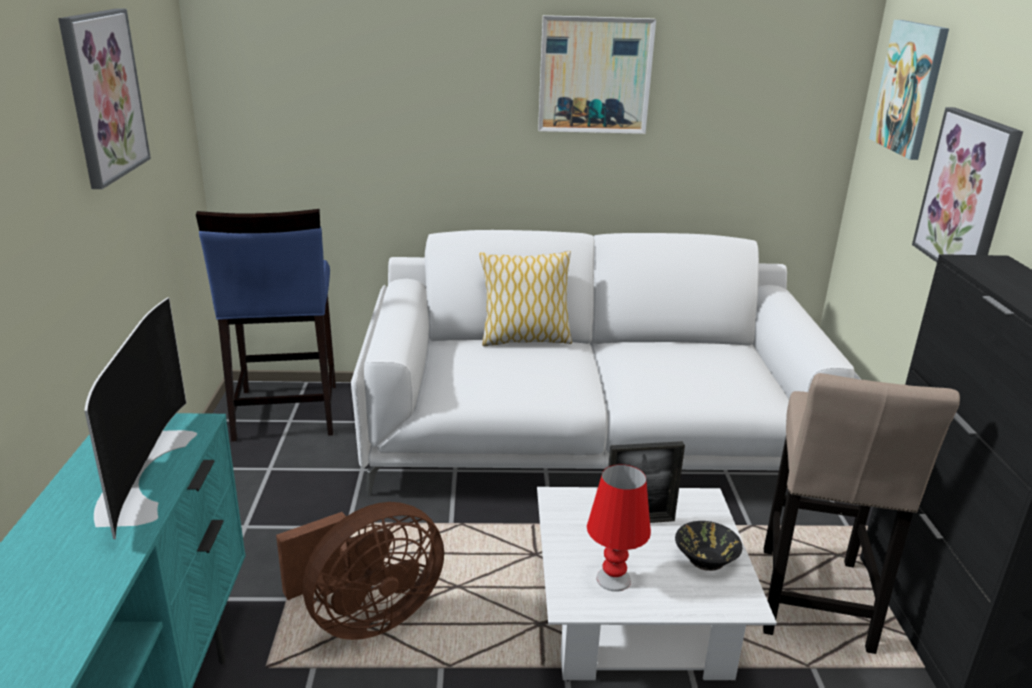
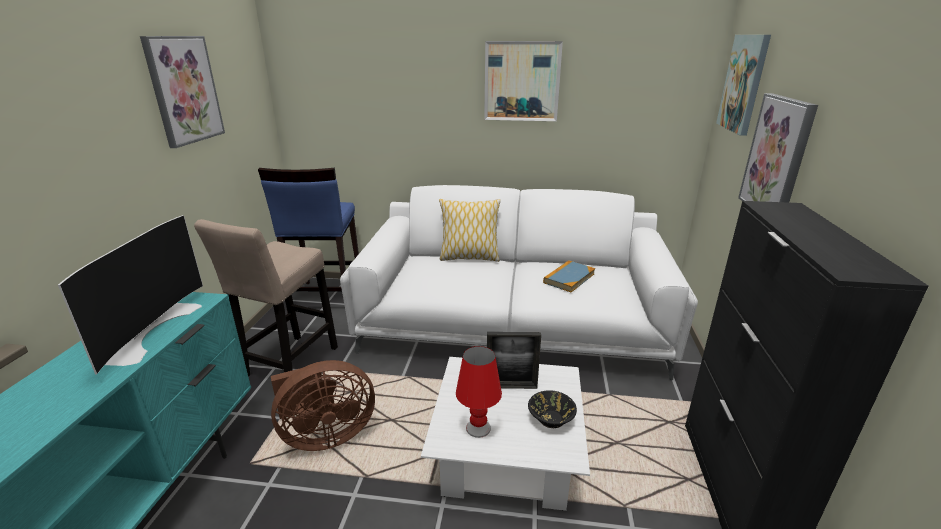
camera: 10 degrees right, 0 degrees up
(681, 364) = (569, 278): none -> book
(812, 604) = (640, 458): beige stool -> beige stool (289, 365)

